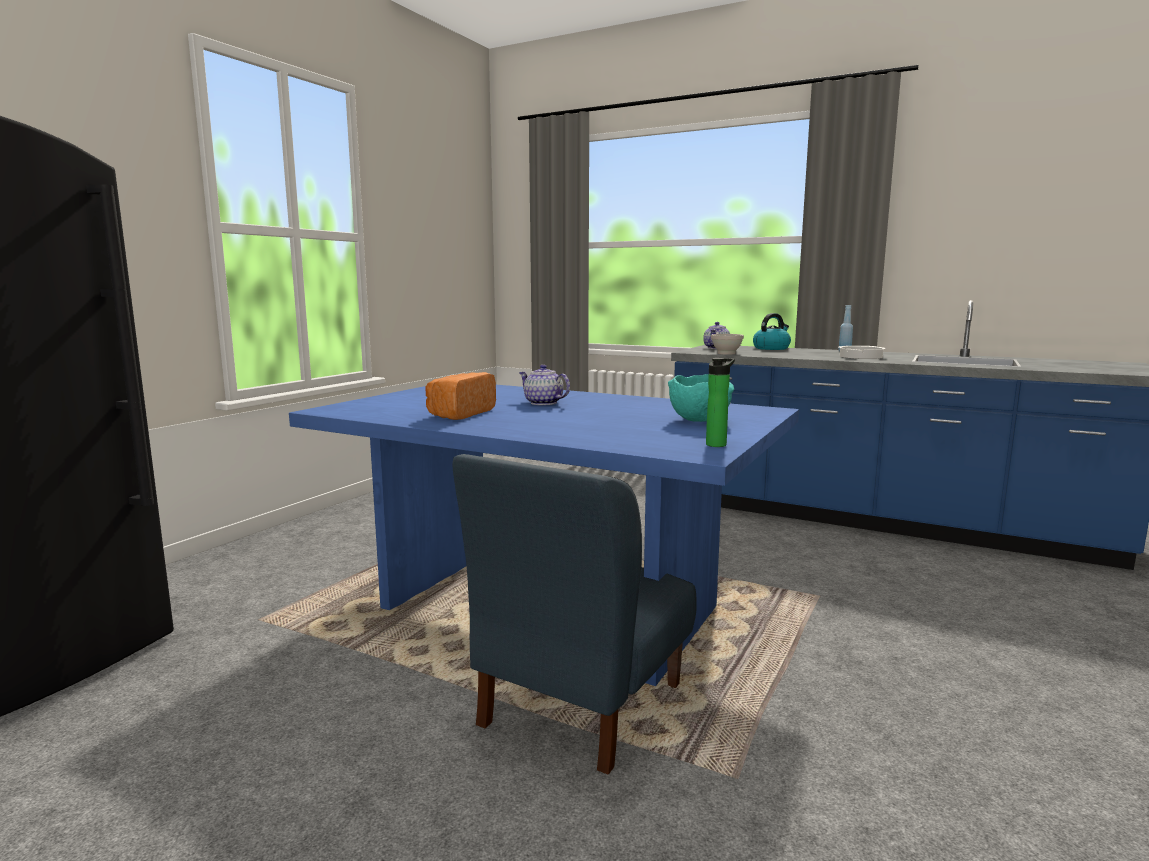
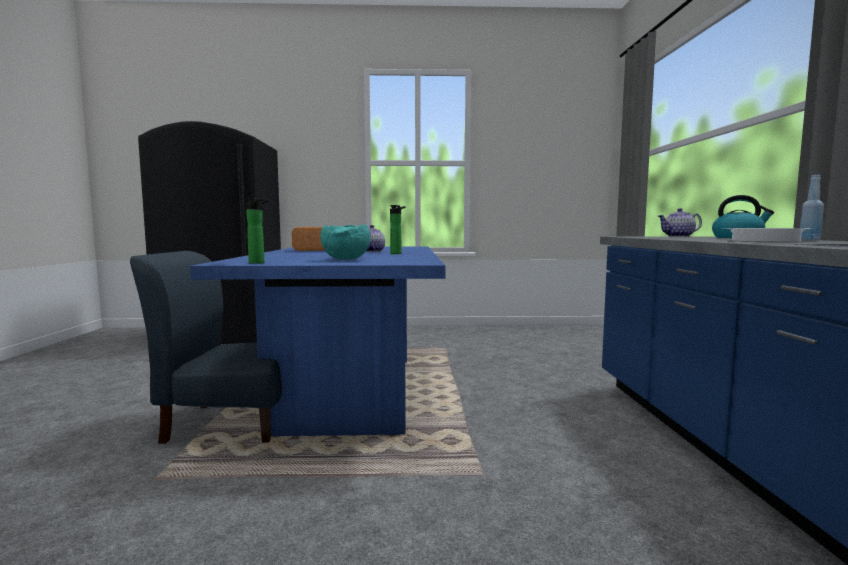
camera: 60 degrees right, 5 degrees down
(607, 401) = (397, 253): none -> bottle
(726, 353) = (637, 237): white bowl -> none

